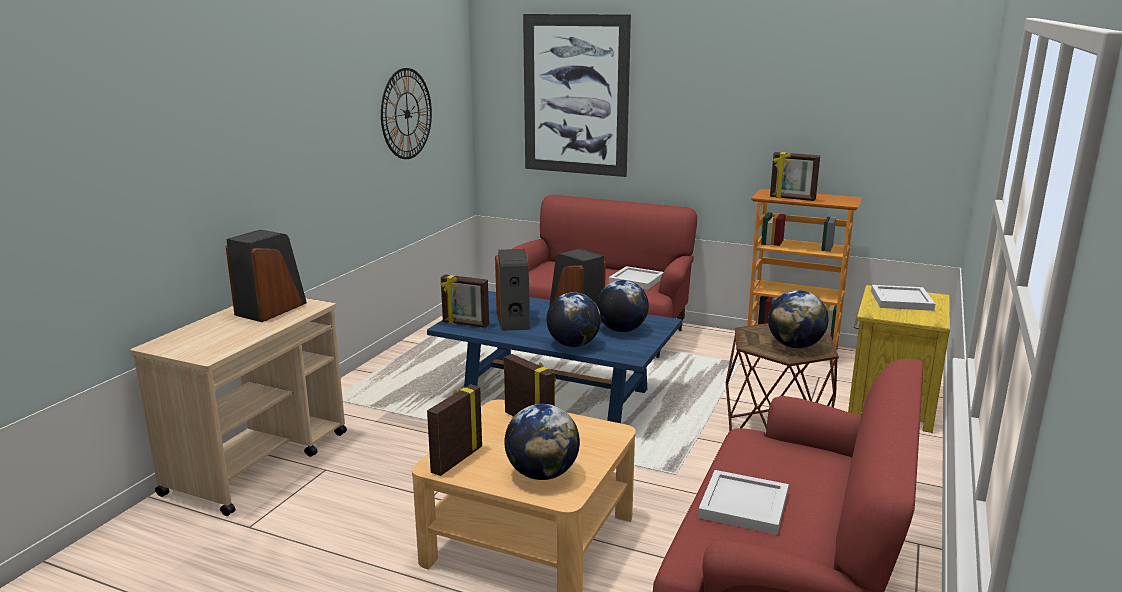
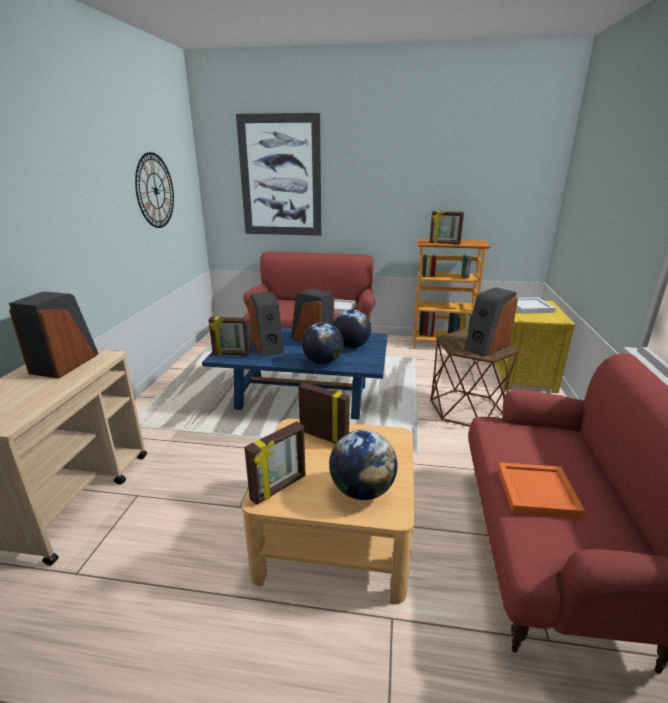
camera: 15 degrees left, 5 degrees up
(456, 459) = (279, 488): picture frame -> picture frame turned 150 degrees counterclockwise
(742, 505) = (536, 492): white tray -> orange tray
(795, 346) = (486, 347): globe -> speaker

